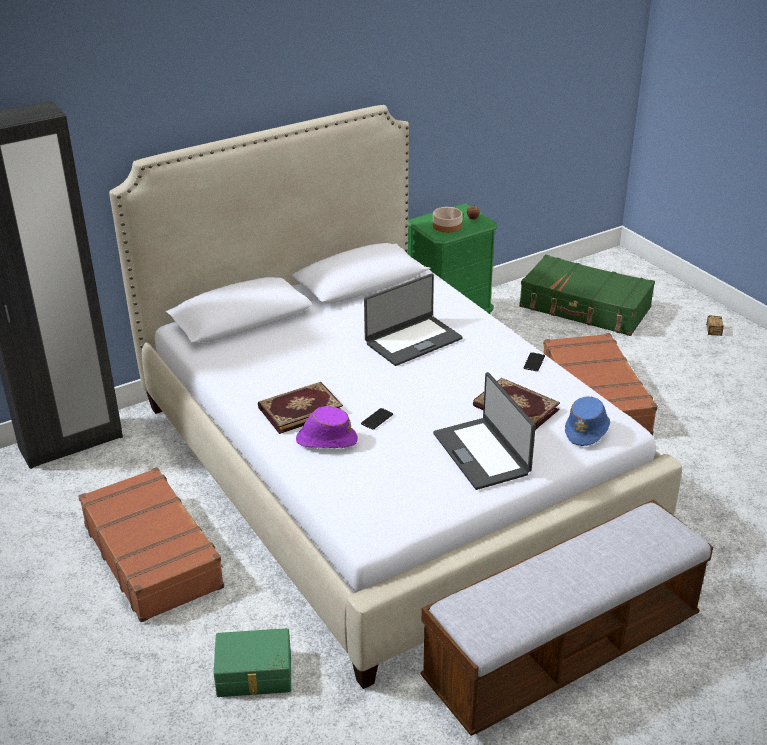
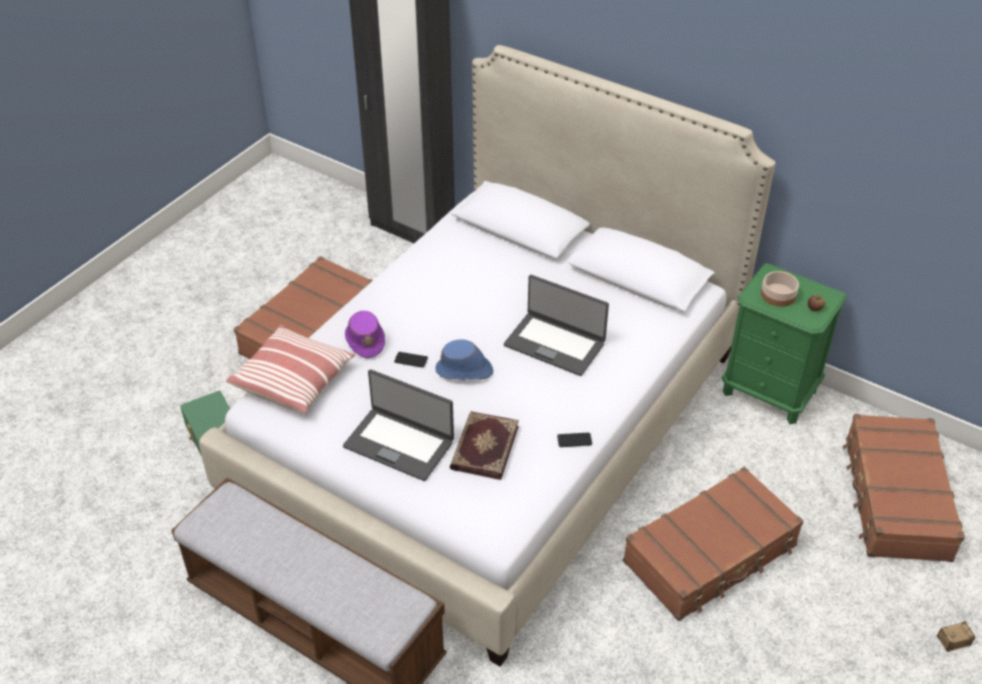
camera: 65 degrees right, 10 degrees up
(300, 409) = (401, 310): book -> none
(348, 501) = (293, 380): none -> pillow
(482, 453) = (399, 443): laptop -> laptop turned 105 degrees counterclockwise
(584, 308) = (895, 498): green suitcase -> brown suitcase
(587, 430) = (478, 509): blue hat -> blue hat (465, 371)

